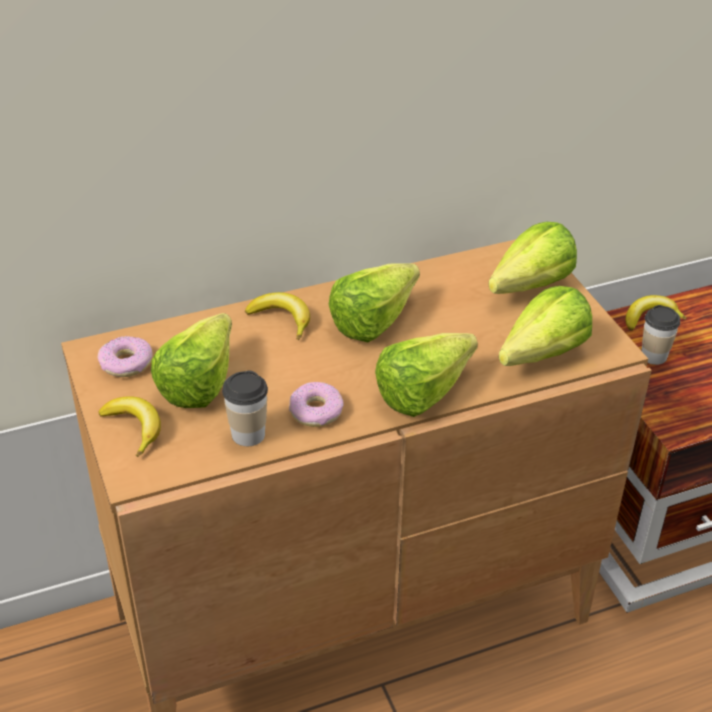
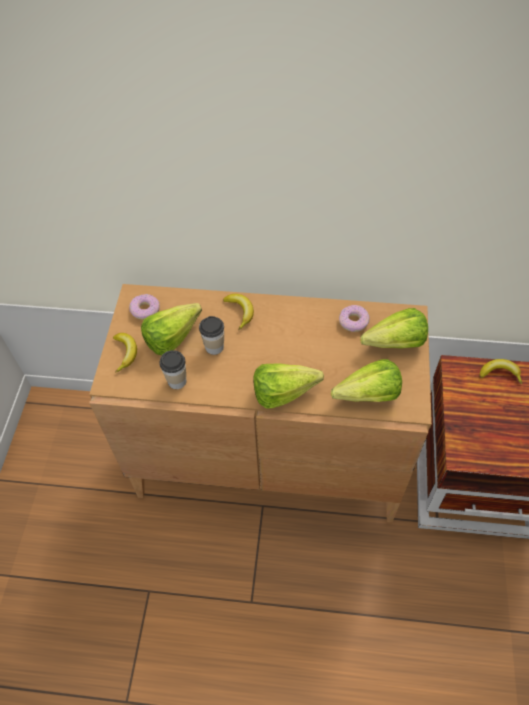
camera: 30 degrees right, 15 degrees up
(316, 411) = (220, 381): donut -> donut (353, 321)
(381, 319) = (293, 333): lettuce -> none
(654, 356) = (482, 401): cup -> cup (214, 347)

